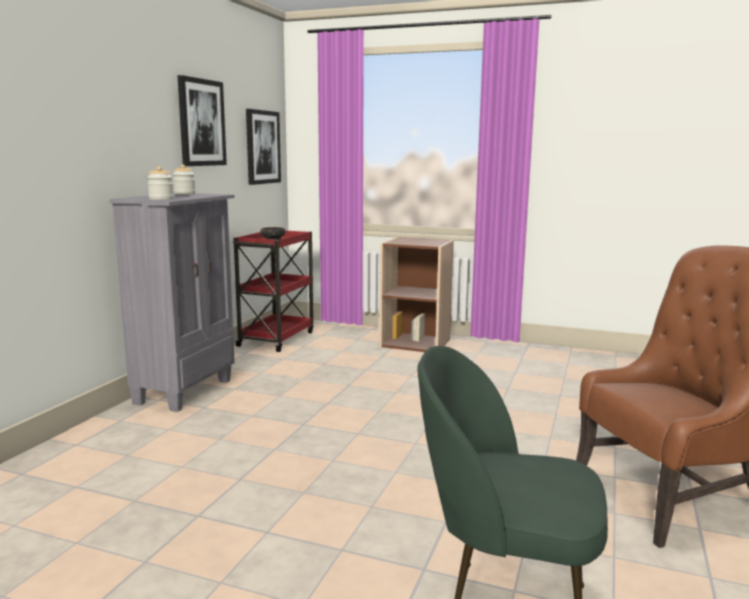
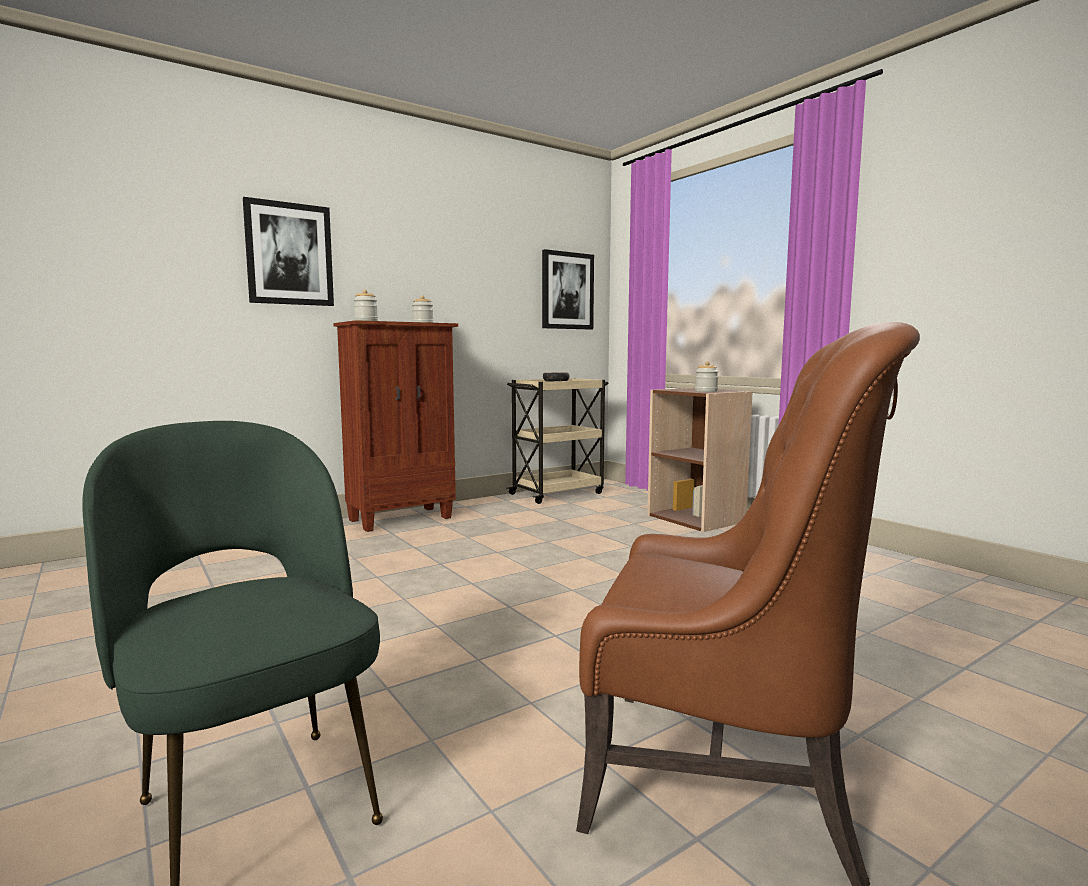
camera: 35 degrees right, 5 degrees down
(185, 392) = (401, 519): grey cabinet -> brown cabinet
(201, 123) = (473, 261): picture -> picture (289, 254)
(277, 338) = (558, 493): red cart -> beige cart
(428, 243) = (706, 391): none -> jar

